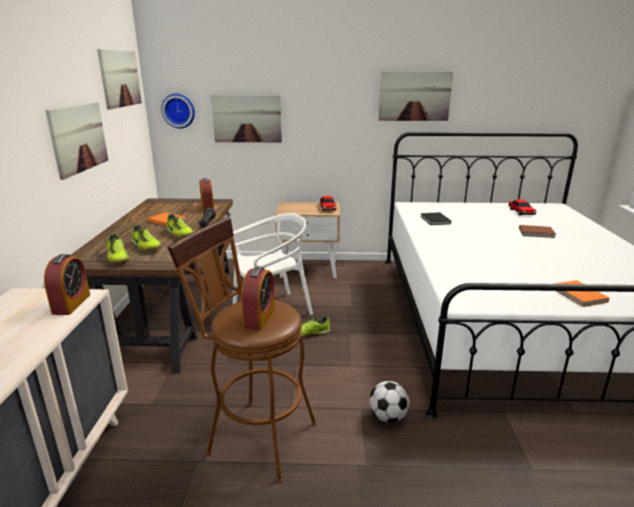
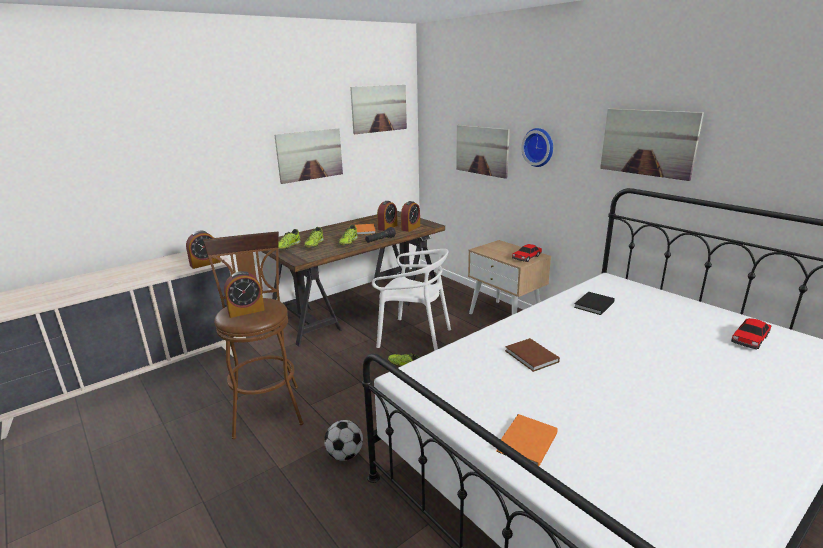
camera: 50 degrees right, 0 degrees up
(179, 110) = (436, 137): wall clock -> wall clock (539, 147)
(183, 213) = (387, 227): none -> alarm clock
(537, 233) = (690, 369): brown book -> brown book (531, 357)

